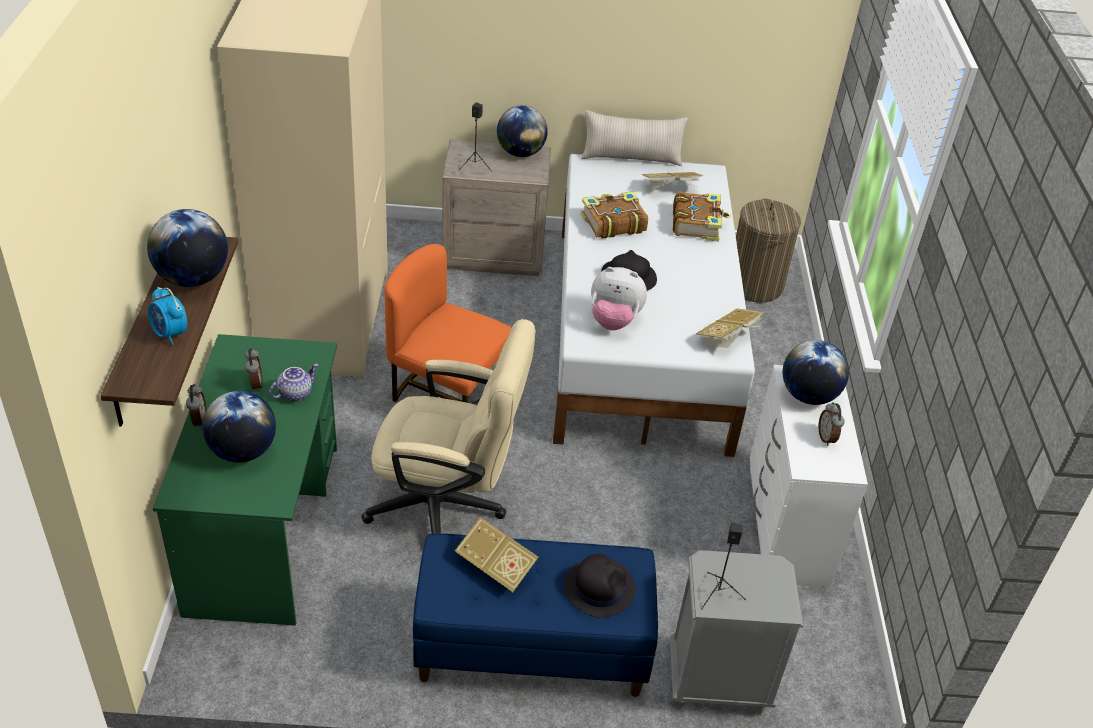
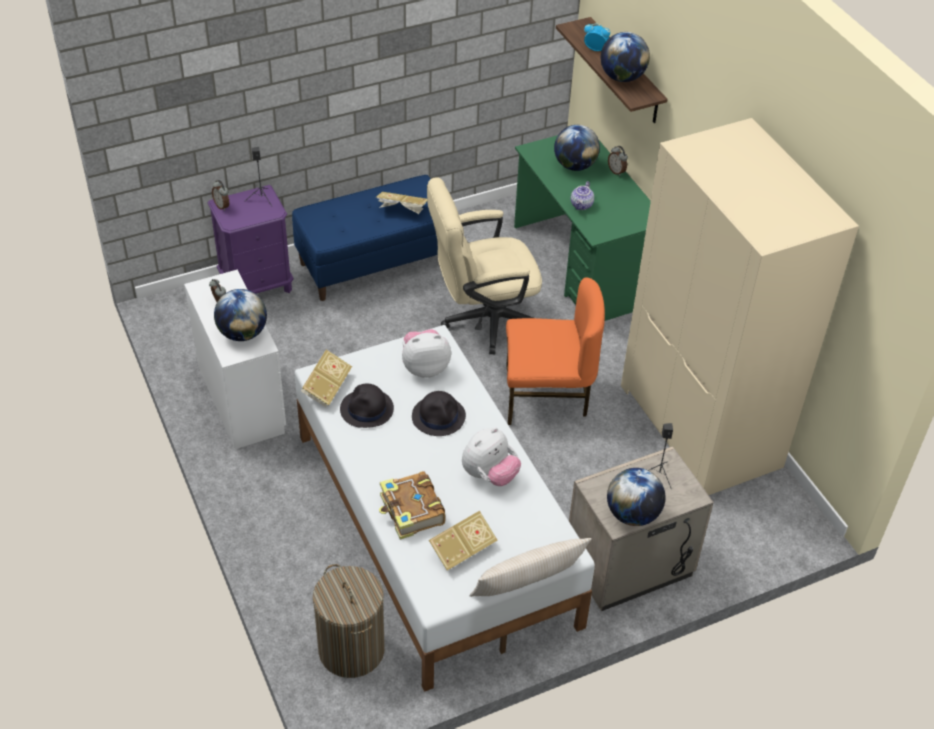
camera: 155 degrees right, 5 degrees up
(255, 385) = (610, 201): alarm clock -> alarm clock (222, 206)
(599, 587) = (337, 221): black hat -> black hat (367, 409)
(612, 223) = (489, 475): book -> plush toy
(716, 683) = (257, 285): grey nightstand -> purple nightstand

